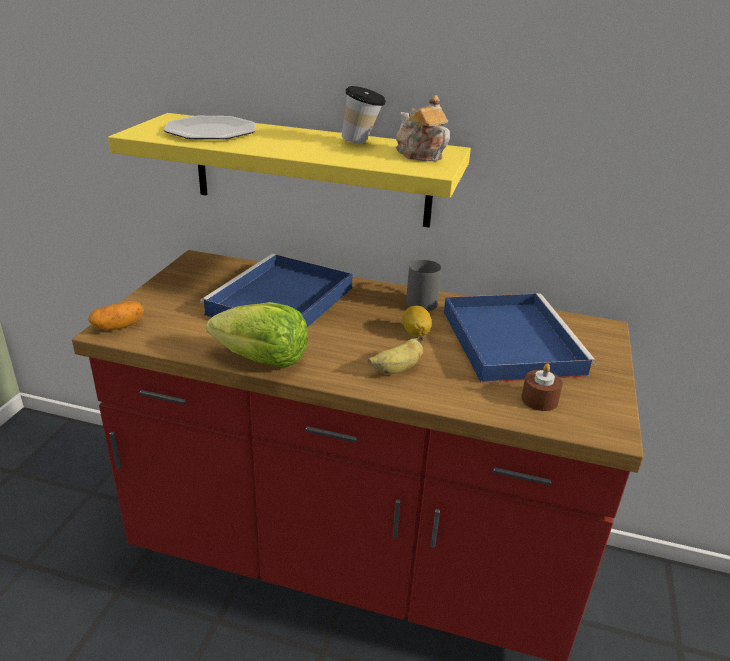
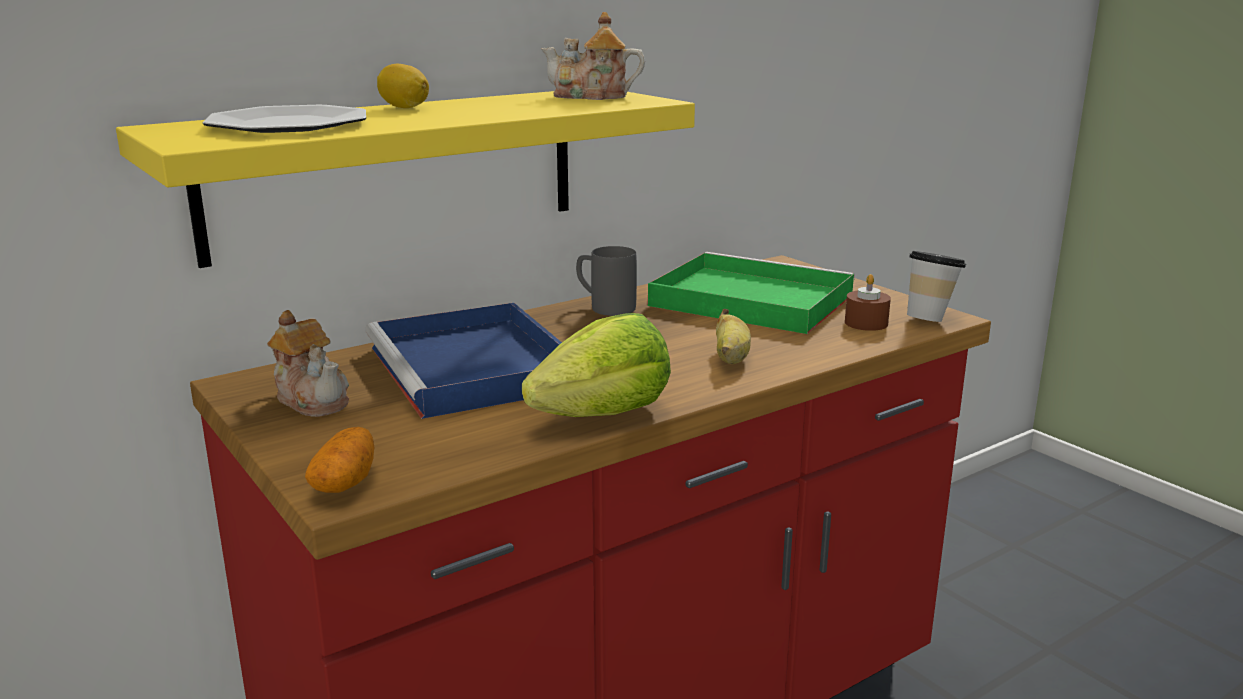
camera: 50 degrees left, 10 degrees down
(197, 282) = (313, 399): none -> teapot
(362, 142) = (501, 100): cup -> cup (929, 318)
(415, 333) = (669, 329): lemon -> lemon (404, 107)
(509, 340) = (747, 300): blue tray -> green tray

